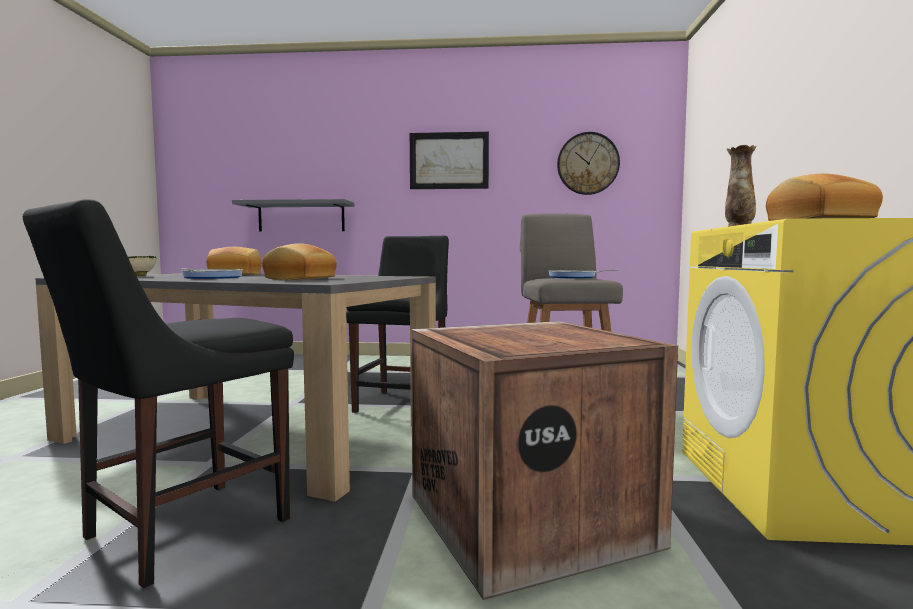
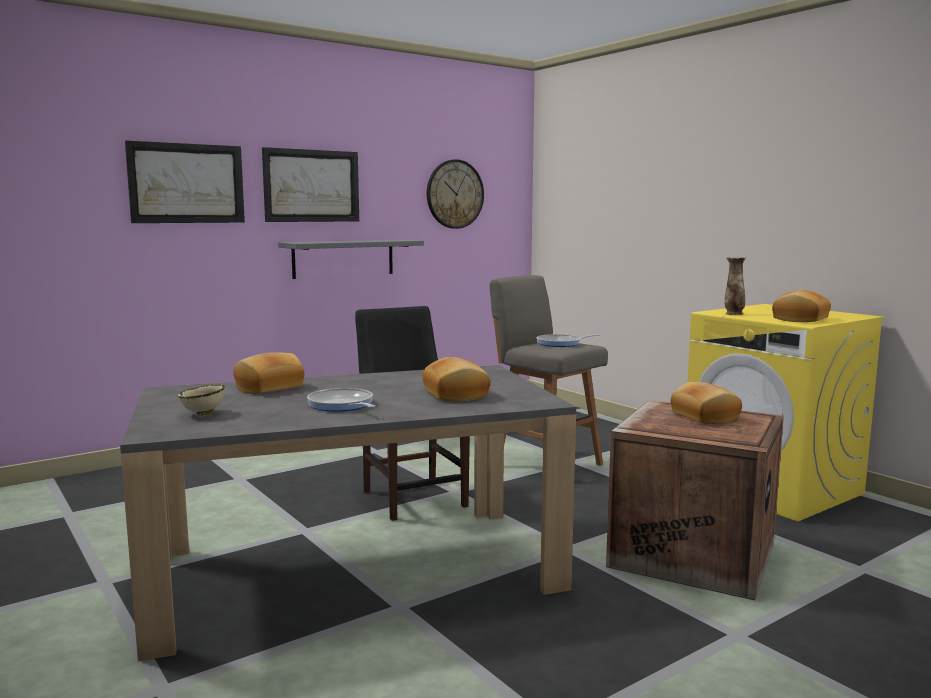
camera: 40 degrees left, 5 degrees up
(178, 531) = (527, 651): black chair -> none
(301, 217) = (105, 263): grey shelf -> grey shelf (343, 258)
(355, 162) = (187, 183): none -> picture
(555, 333) = (703, 417): none -> bread

